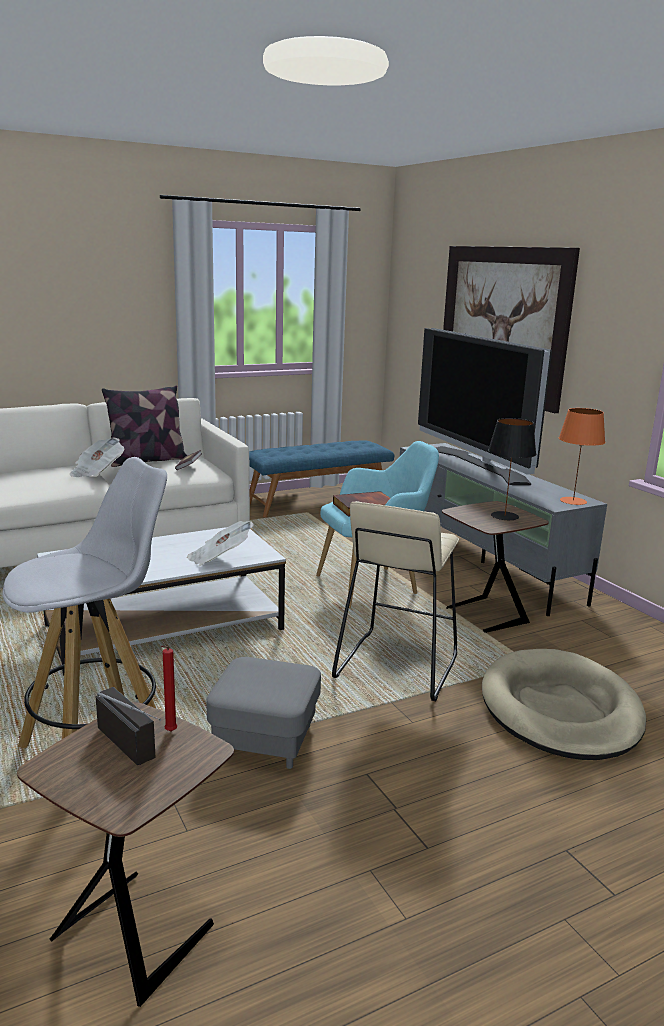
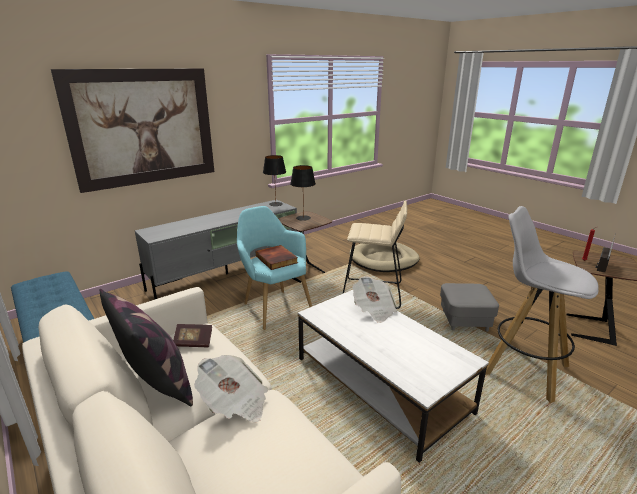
camera: 100 degrees left, 5 degrees up
(479, 465) = (206, 220): television -> none
(572, 501) = (276, 204): orange table lamp -> black table lamp

